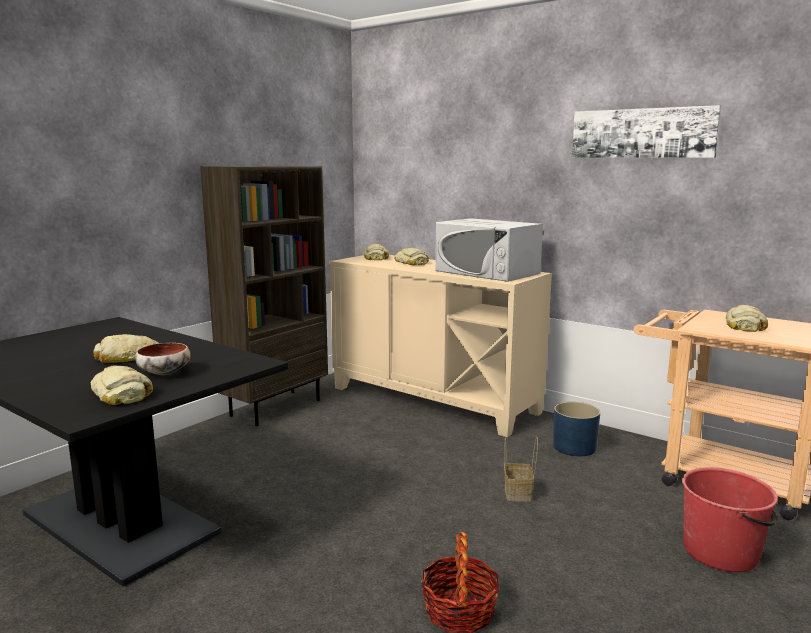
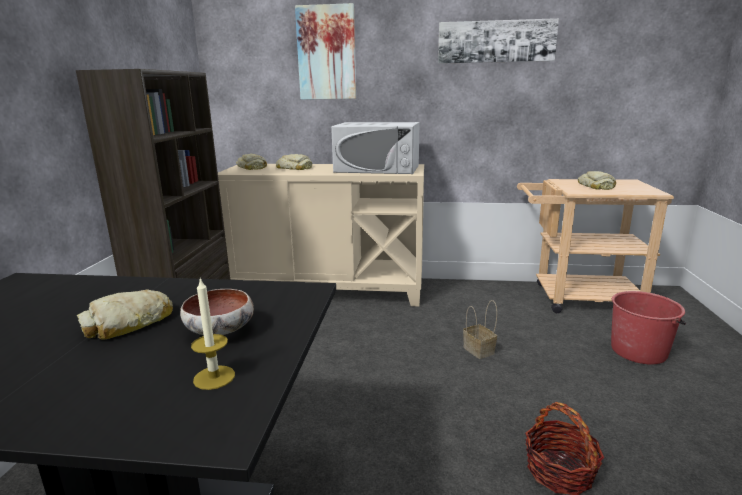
camera: 30 degrees left, 5 degrees up
(121, 394) = (214, 377): bread -> candle
(461, 144) = (326, 53): none -> picture
(574, 447) = (471, 301): blue planter -> none

